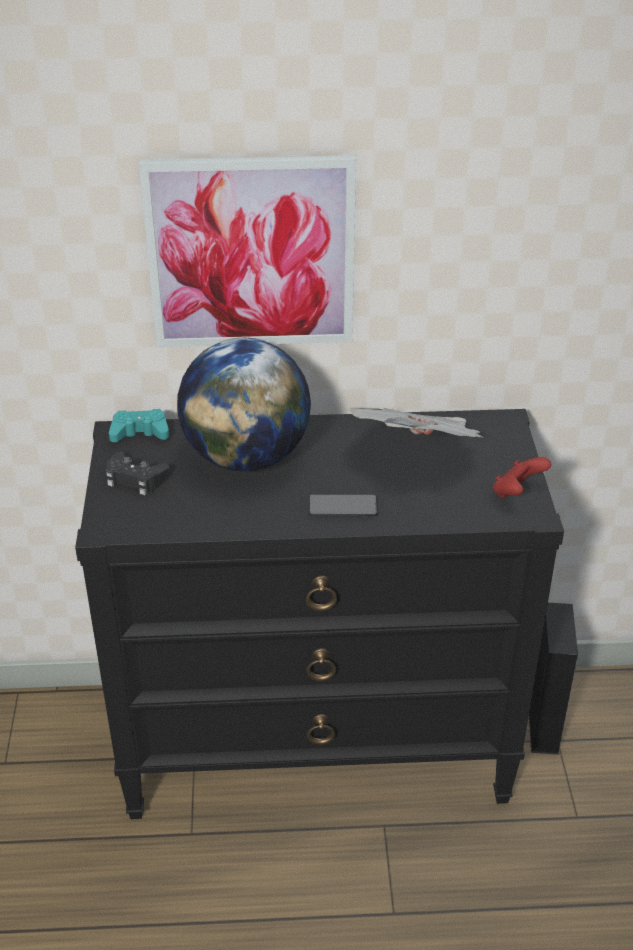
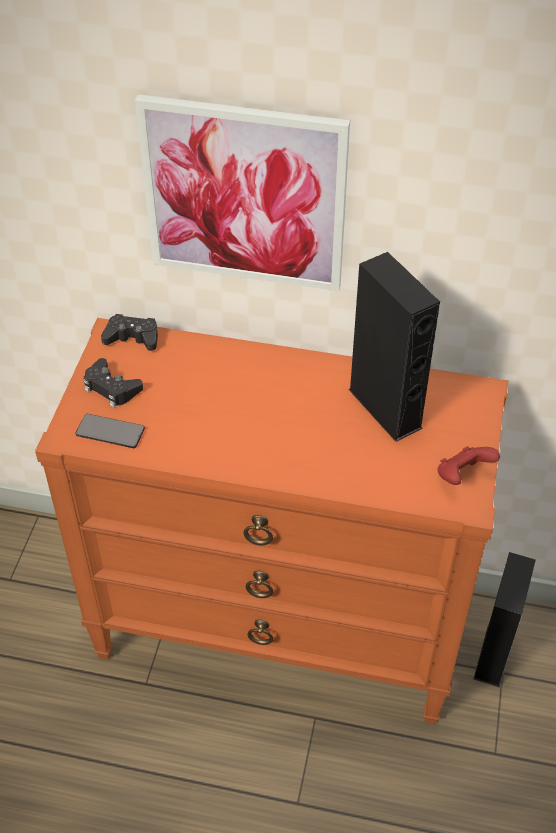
camera: 15 degrees right, 10 degrees up
(140, 432) = (132, 338): turquoise game controller -> black game controller
(247, 457) = (220, 384): globe -> none
(318, 746) = (280, 627): black dresser -> orange dresser
(342, 507) = (289, 457): phone -> phone (110, 432)
(419, 450) = (385, 408): newspaper -> black speaker

